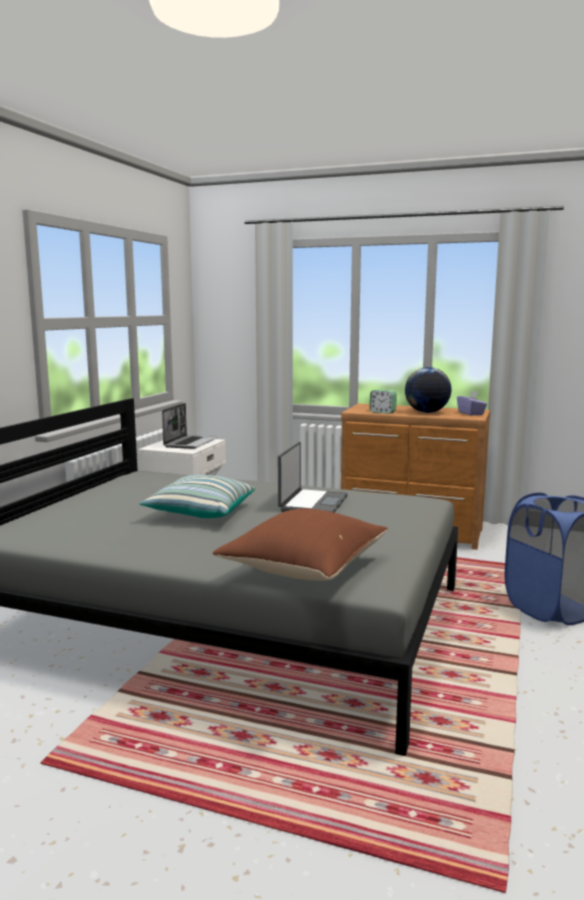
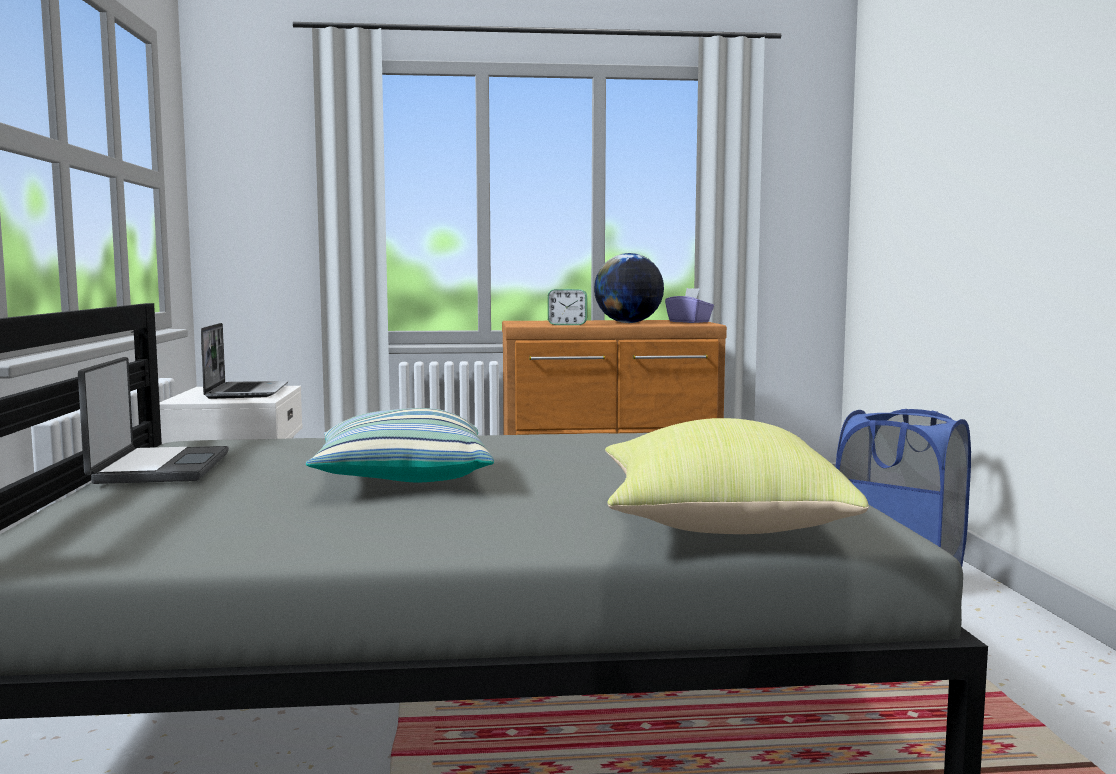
camera: 25 degrees left, 5 degrees down
(304, 568) = (718, 525): brown pillow -> yellow pillow
(312, 504) = (568, 452): laptop -> laptop (158, 468)

